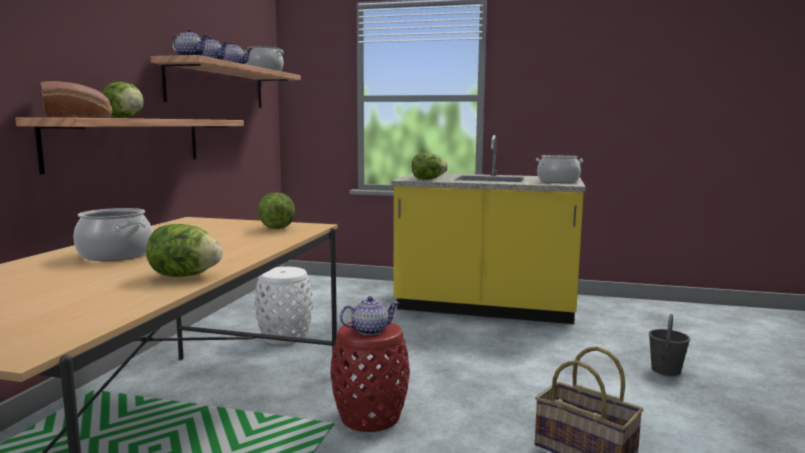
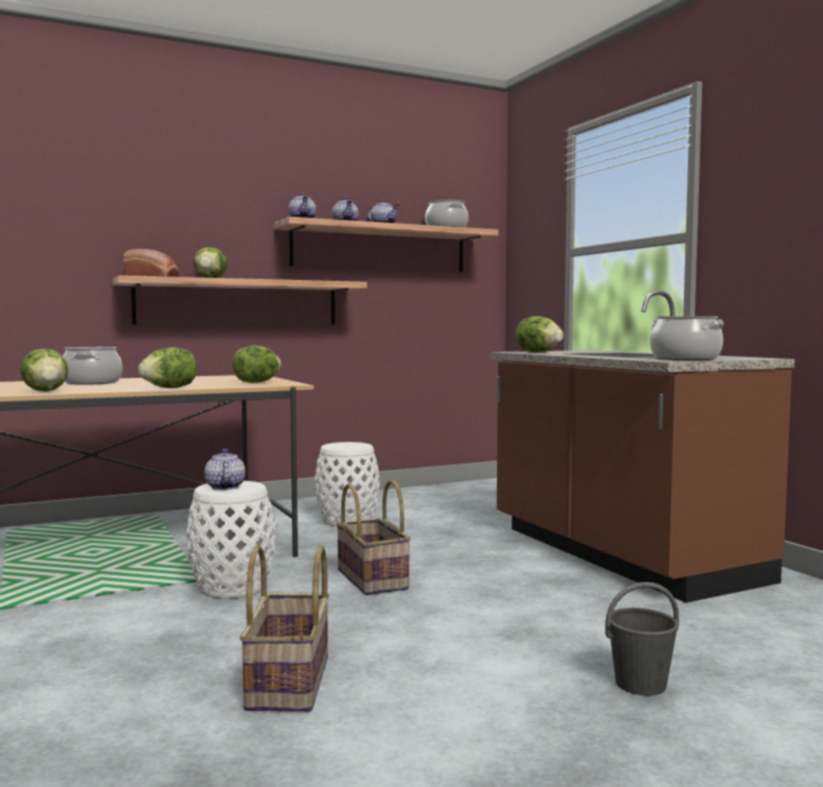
camera: 50 degrees right, 5 degrees down
(265, 247) = (169, 388): none -> lettuce
(370, 330) = (224, 487): teapot -> teapot turned 135 degrees counterclockwise
(370, 417) = (232, 587): red stool -> white stool
(429, 370) = (373, 579): none -> basket
(485, 307) = (620, 554): yellow counter -> brown counter

